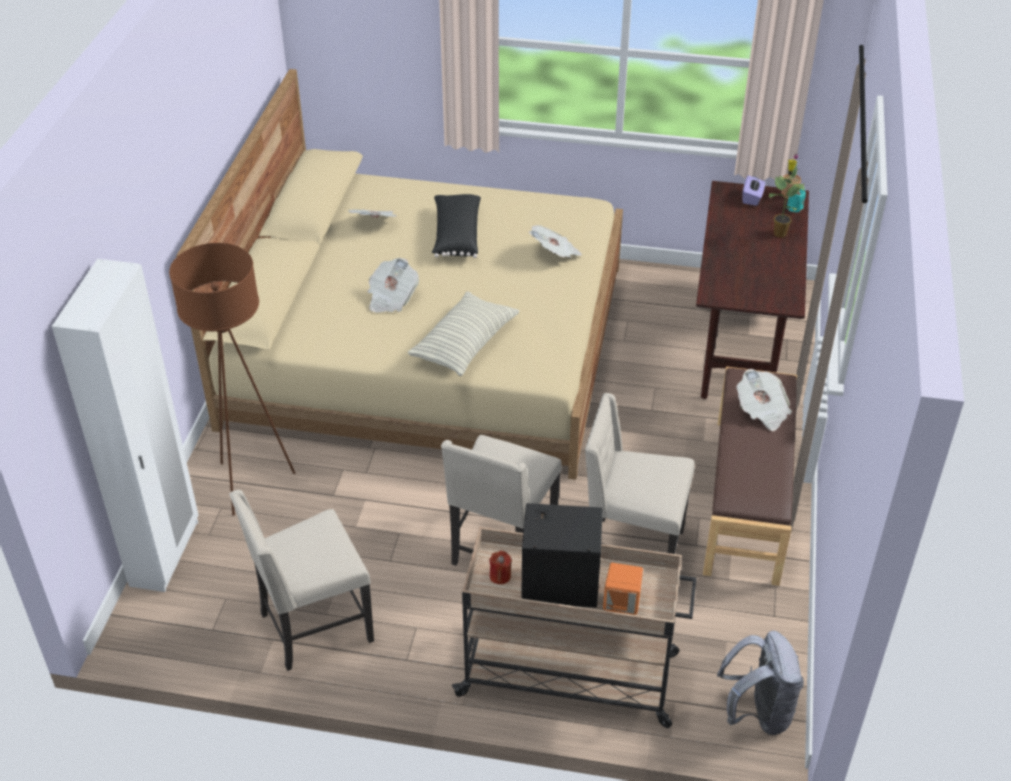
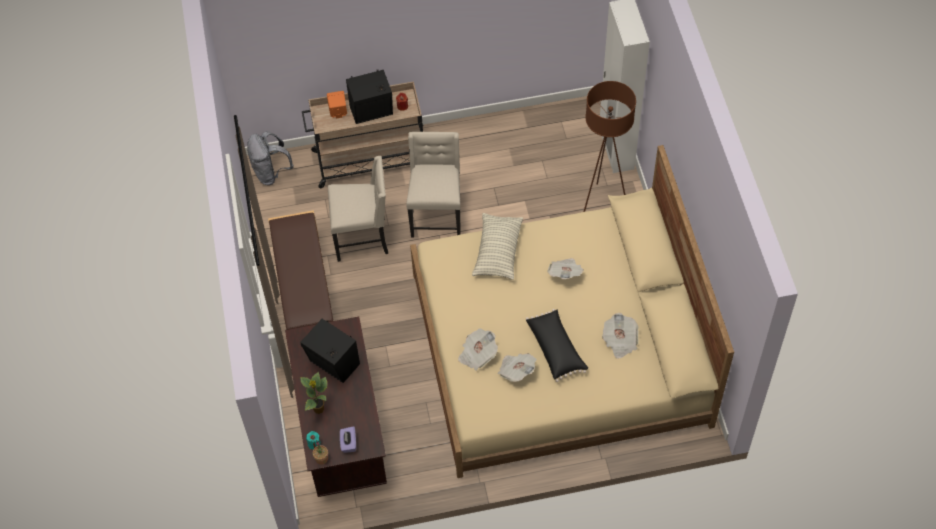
camera: 160 degrees right, 15 degrees up
(313, 627) = (511, 139): beige chair -> none
(747, 266) = (334, 364): none -> black speaker
(762, 411) = (301, 289): newspaper -> newspaper (516, 371)

